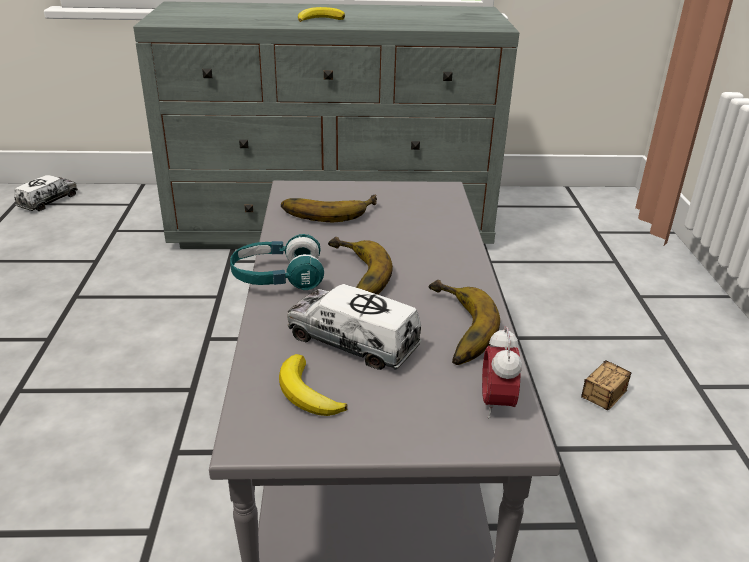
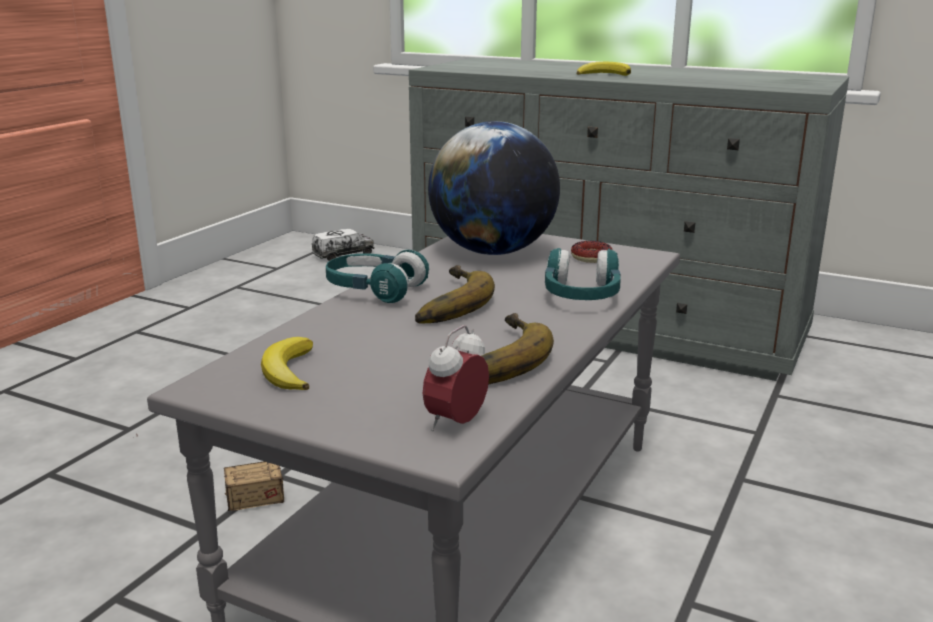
camera: 30 degrees right, 10 degrees down
(328, 210) = (493, 252): banana -> globe
(353, 342) = (380, 347): toy truck -> none
(408, 200) = (591, 257): none -> donut
(443, 243) = (581, 296): none -> turquoise headphones
(590, 409) = (777, 578): storage box -> storage box (217, 505)

